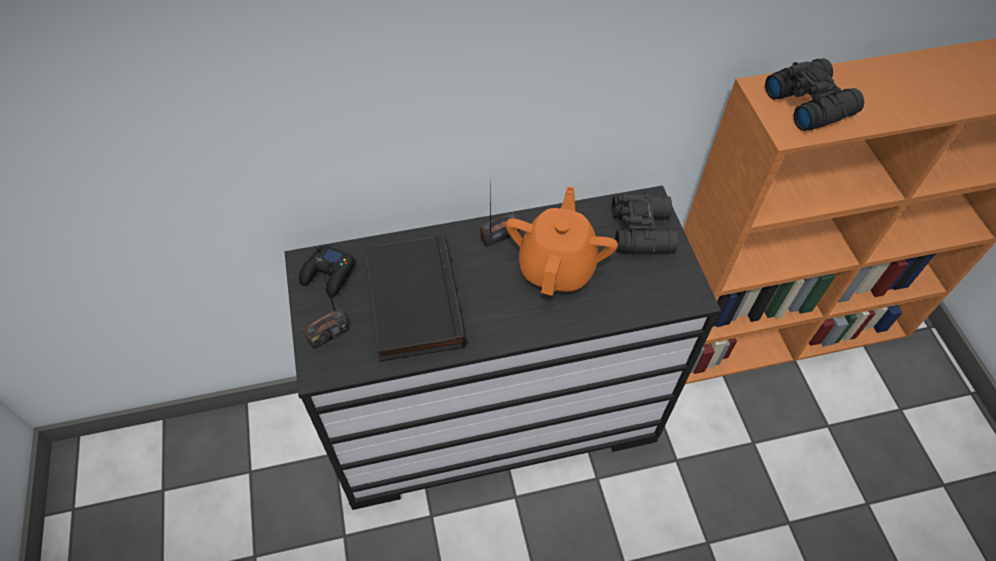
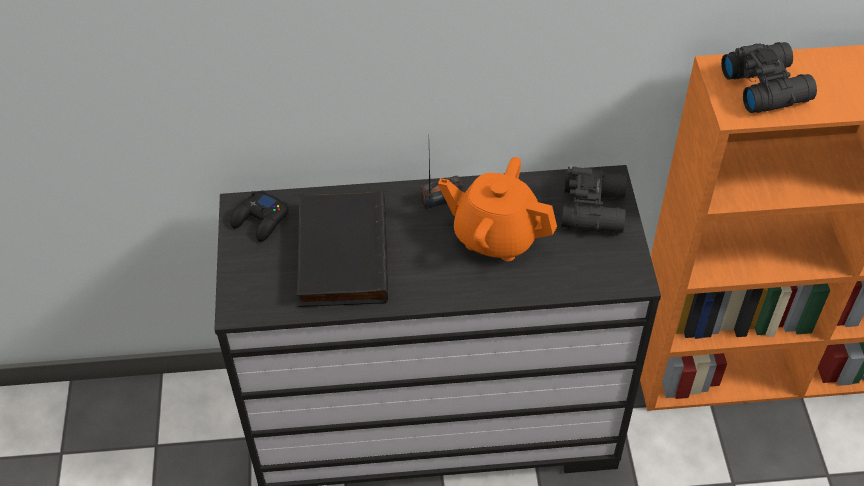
camera: 10 degrees right, 5 degrees down
(328, 334) = (251, 276): radio -> none
(557, 267) = (495, 236): orange teapot -> orange teapot turned 90 degrees counterclockwise

